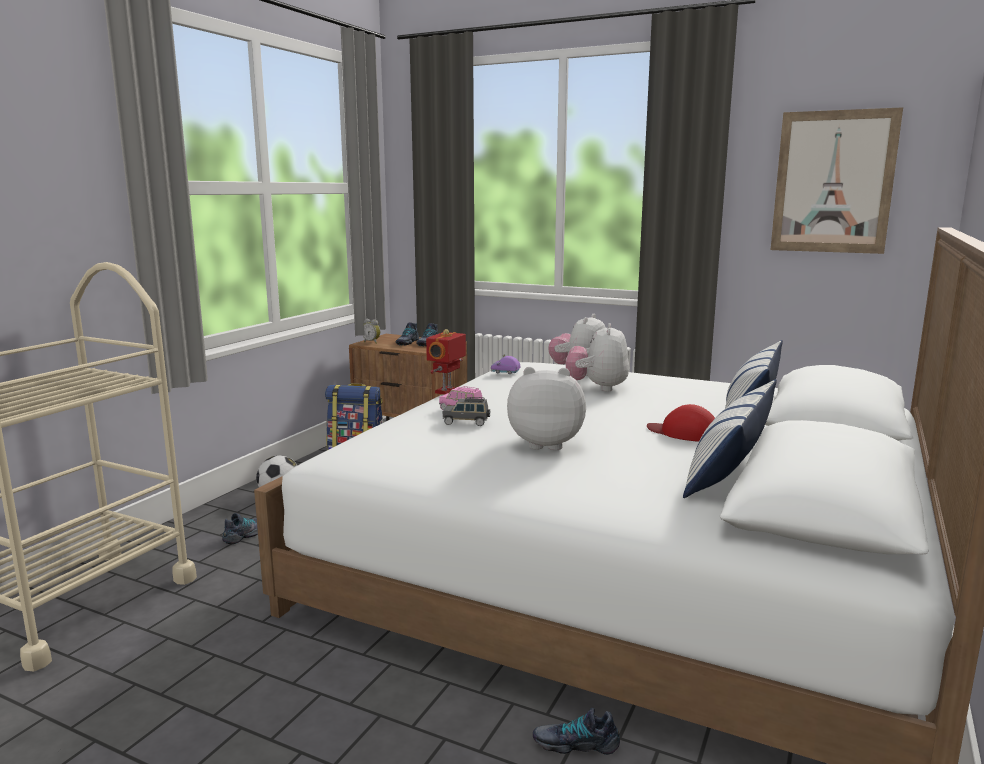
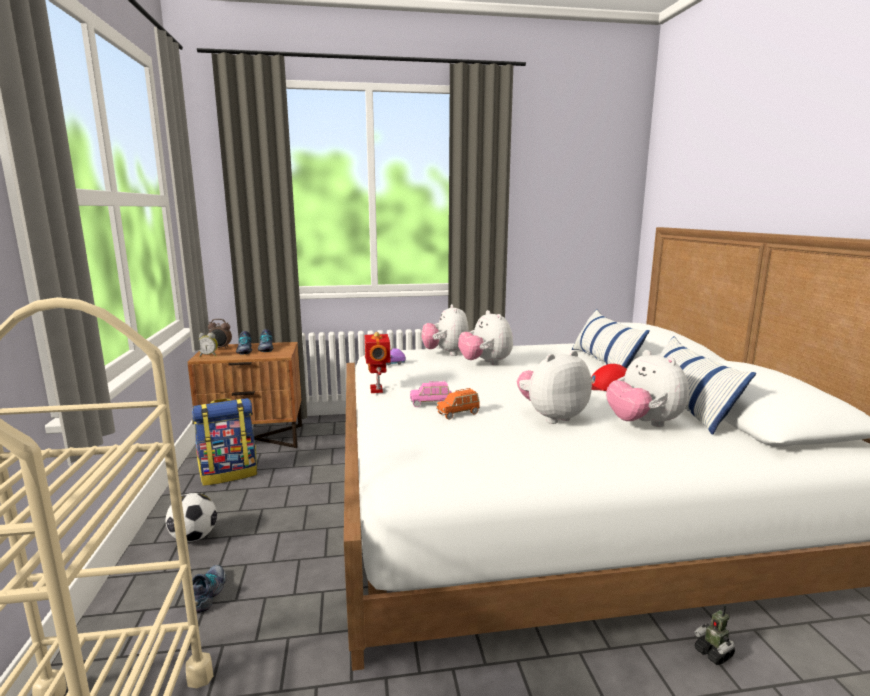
camera: 35 degrees left, 0 degrees up
(392, 338) = (220, 348): none -> alarm clock
(466, 422) = (458, 413): grey toy car -> orange toy car
(575, 743) = (713, 653): shoe -> toy robot
(629, 471) = (643, 424): none -> plush toy
(833, 182) = (572, 198): picture -> none

